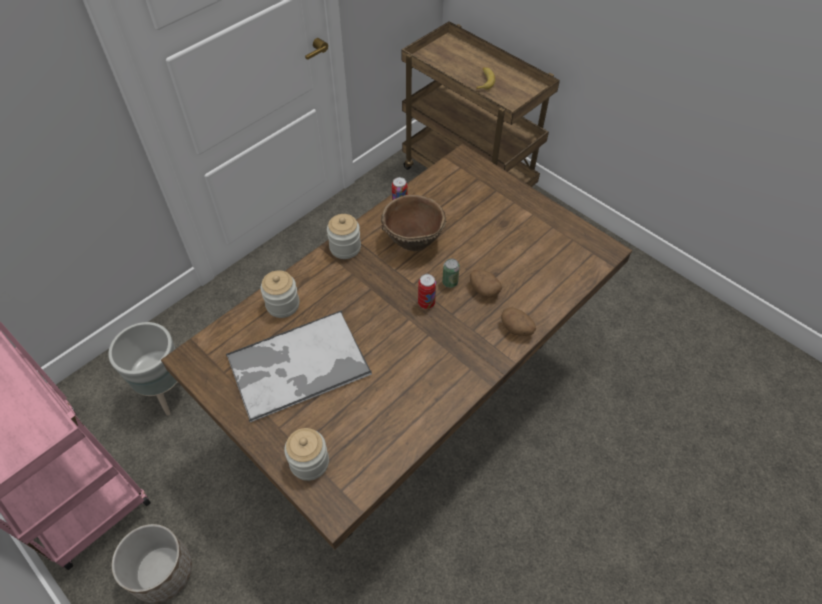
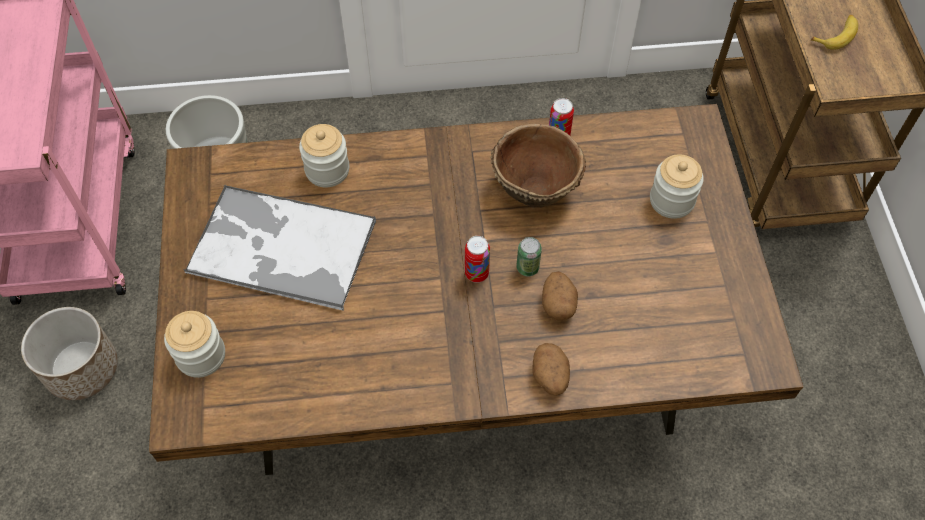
camera: 40 degrees right, 5 degrees up
(345, 247) = (451, 148): jar -> jar (671, 200)

